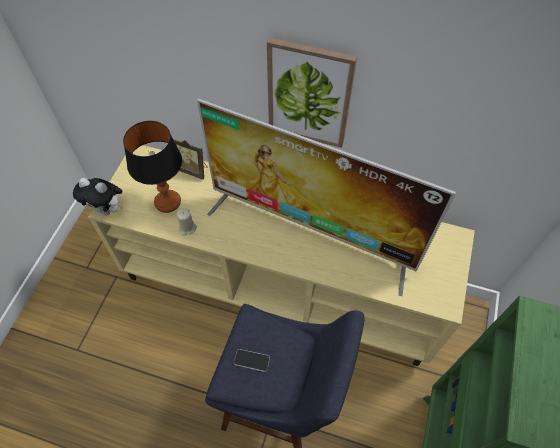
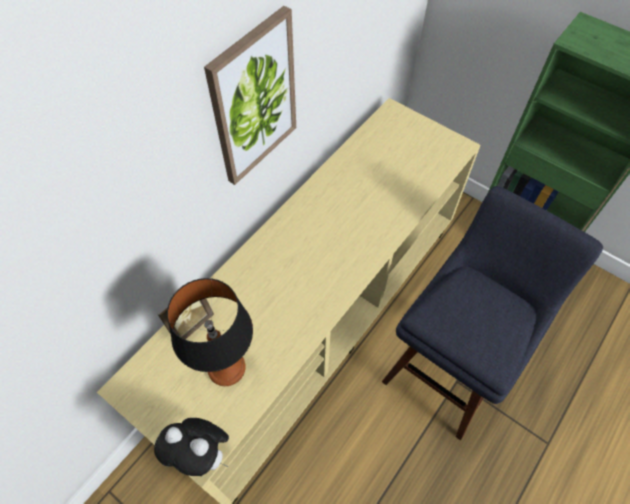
camera: 70 degrees left, 0 degrees up
(107, 210) = (202, 455): plush toy -> plush toy turned 75 degrees clockwise
(187, 228) = (279, 354): beige candle -> none
(251, 360) = (477, 330): phone -> none
(311, 232) = (339, 225): television -> none

